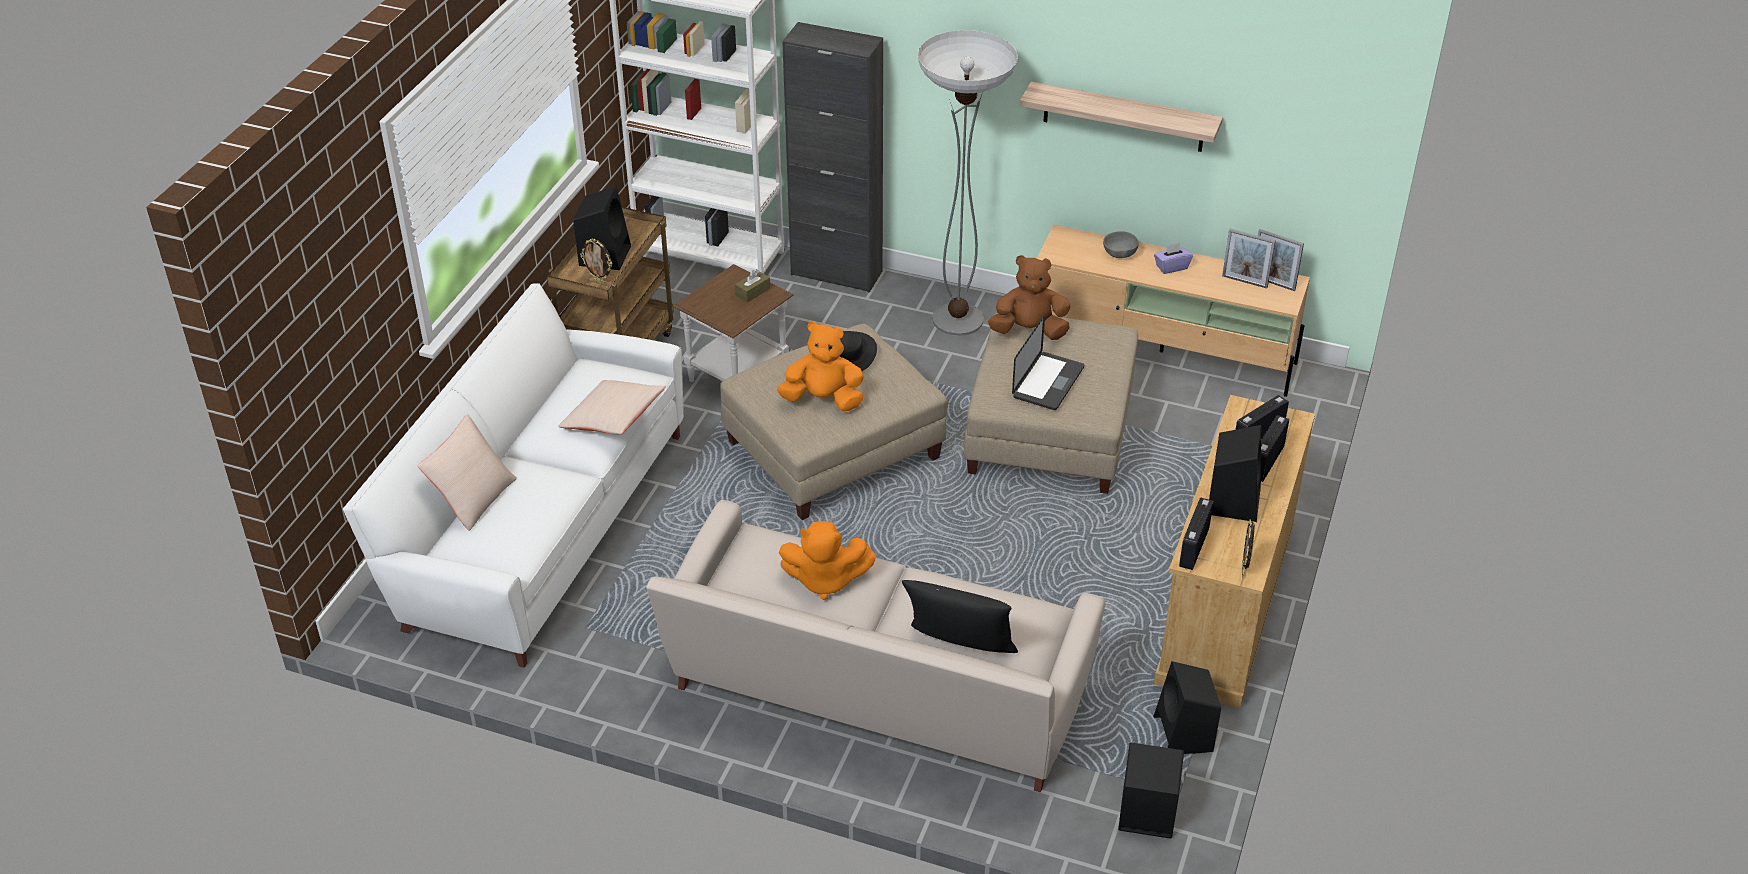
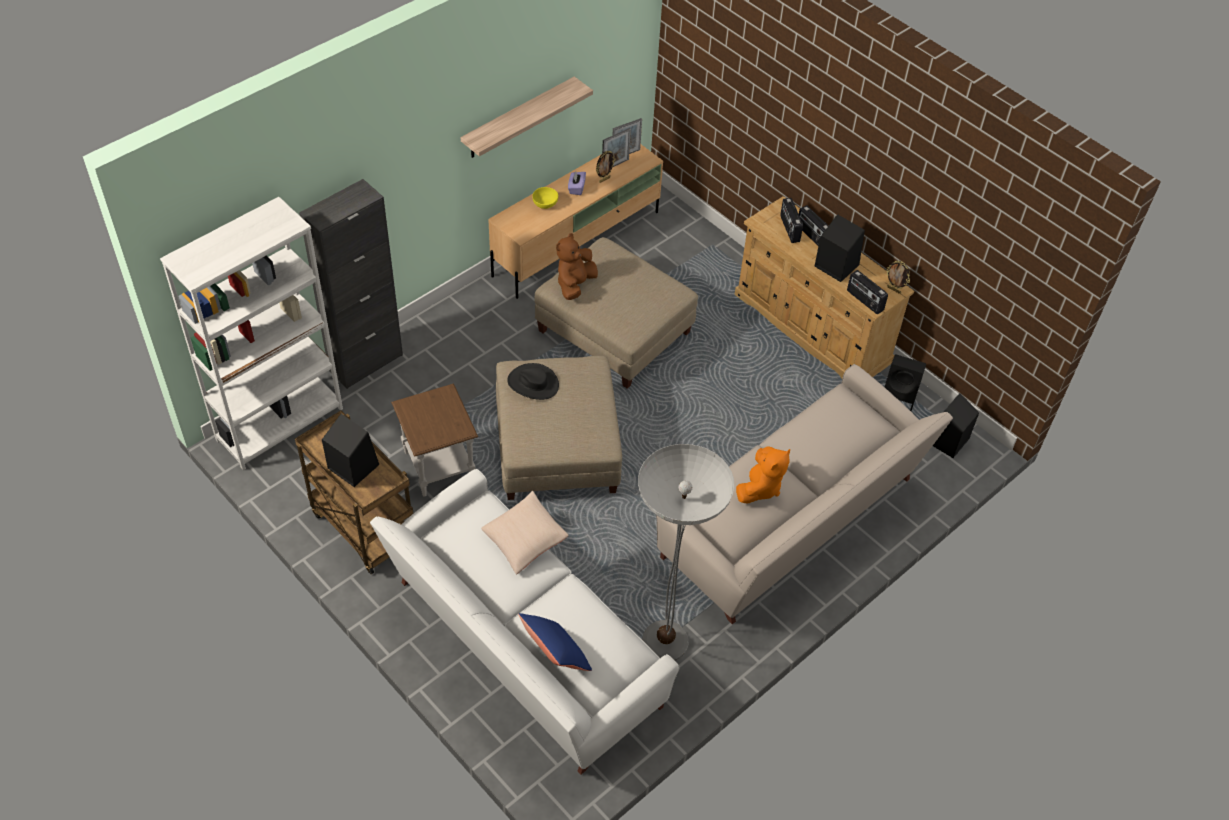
camera: 65 degrees left, 10 degrees up
(473, 497) = (555, 656): beige pillow -> blue pillow
(599, 282) = (386, 482): picture frame -> picture frame (604, 179)
(752, 292) = (435, 404): brown tissue box -> none
(823, 400) = (572, 417): orange plush toy -> none
(957, 319) = (469, 323): floor lamp -> floor lamp (665, 641)
(959, 652) = (855, 450): black pillow -> none
(1048, 382) = (633, 300): laptop -> none
(1119, 255) = (545, 205): grey bowl -> yellow bowl

